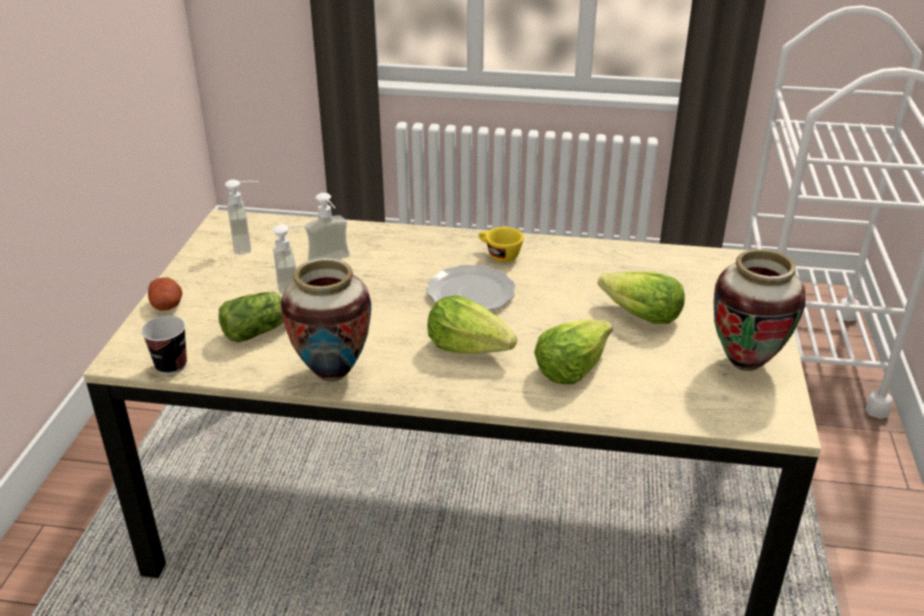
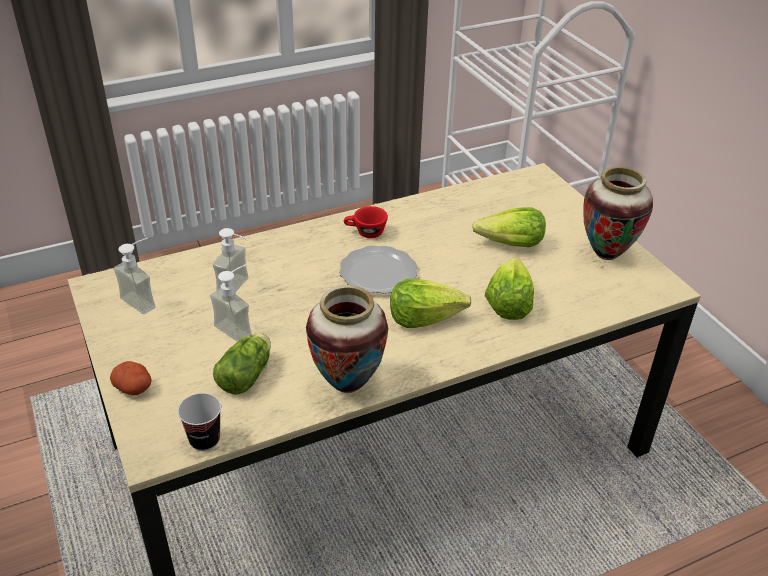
camera: 35 degrees left, 5 degrees up
(498, 255) = (365, 233): yellow cup -> red cup

